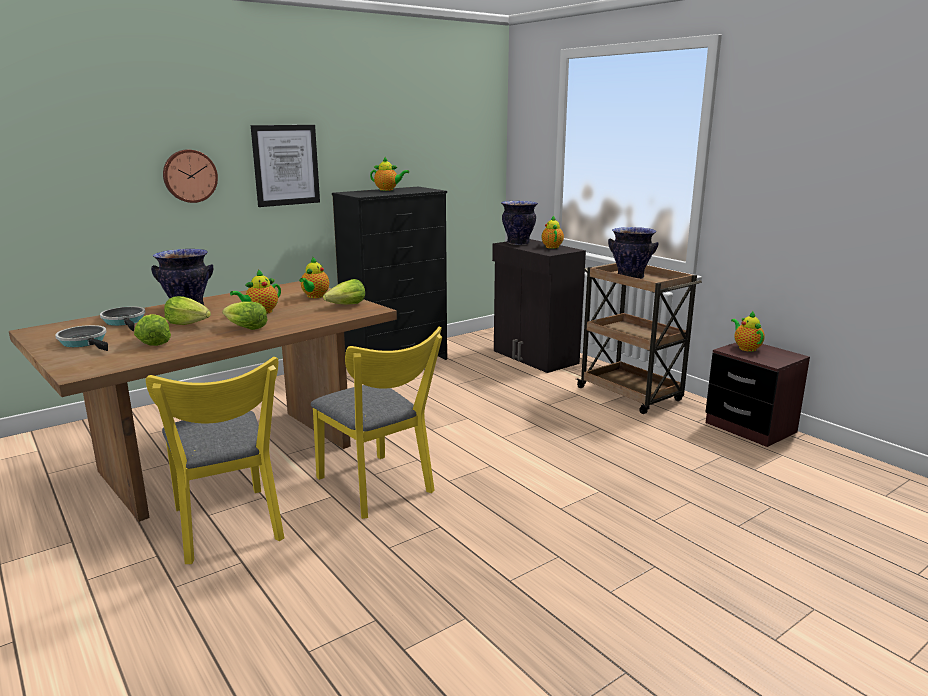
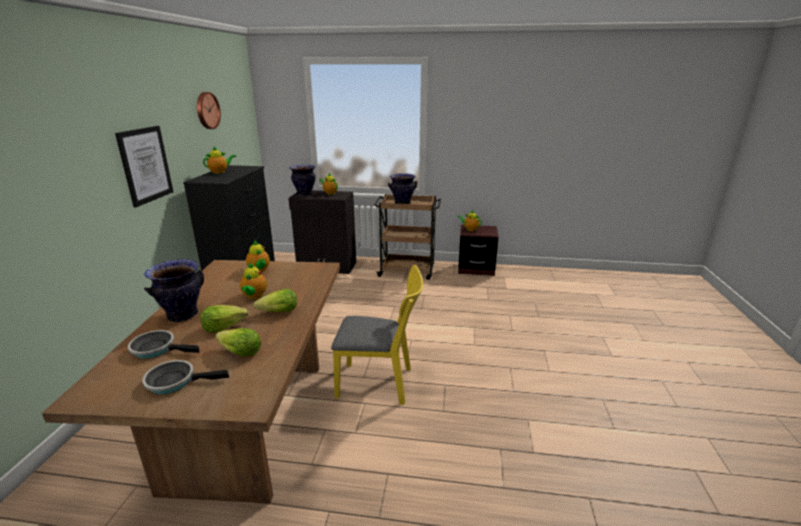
camera: 45 degrees left, 5 degrees up
(189, 176) = (77, 191): wall clock -> wall clock (207, 110)
(228, 529) = (342, 462): yellow chair -> none
(347, 305) = (301, 270): lettuce -> none

